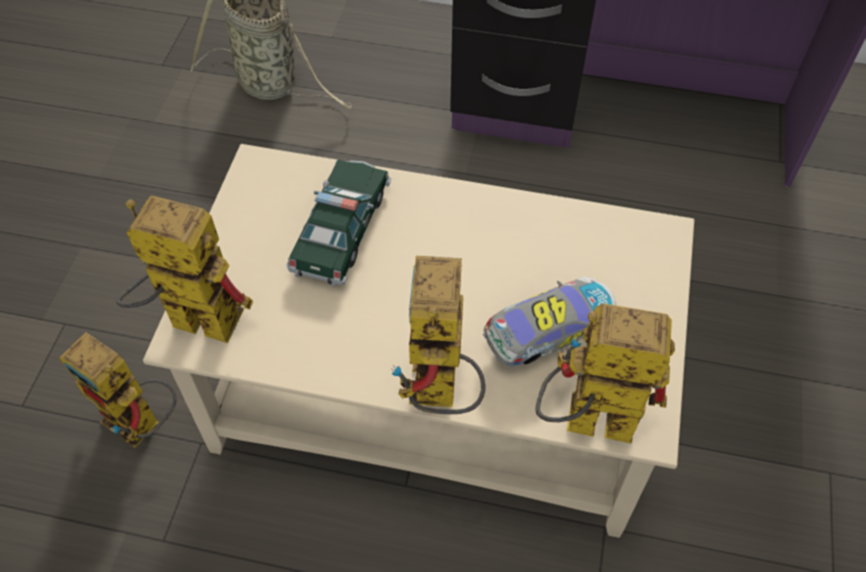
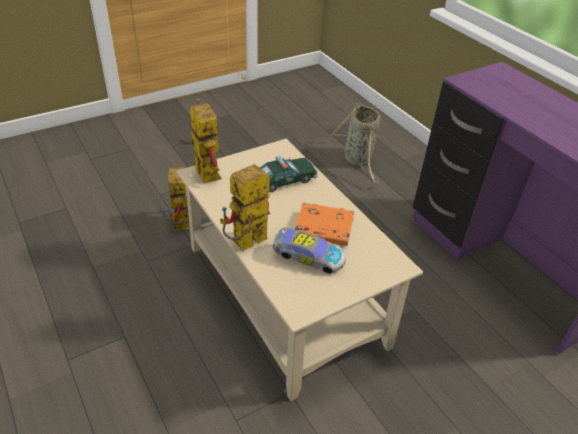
camera: 45 degrees right, 15 degrees down
(504, 264) = (323, 229): none -> orange book
(583, 422) = (279, 291): toy robot -> none

